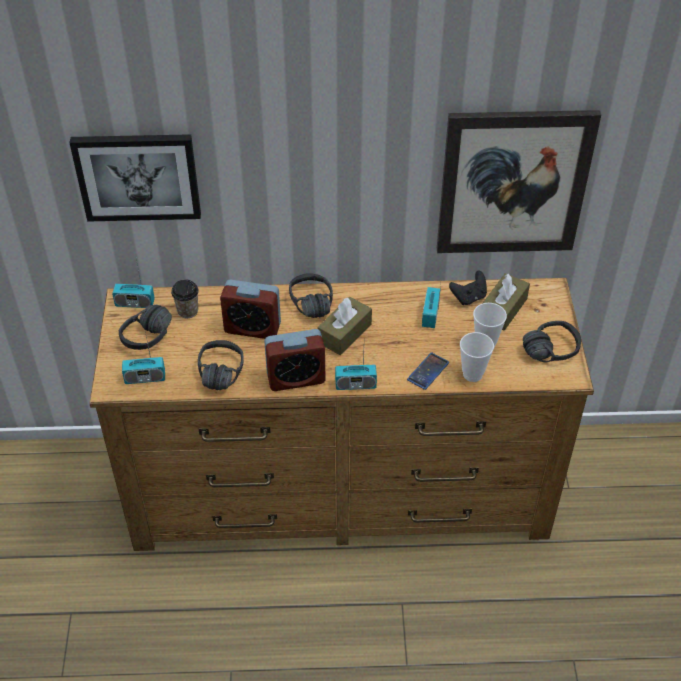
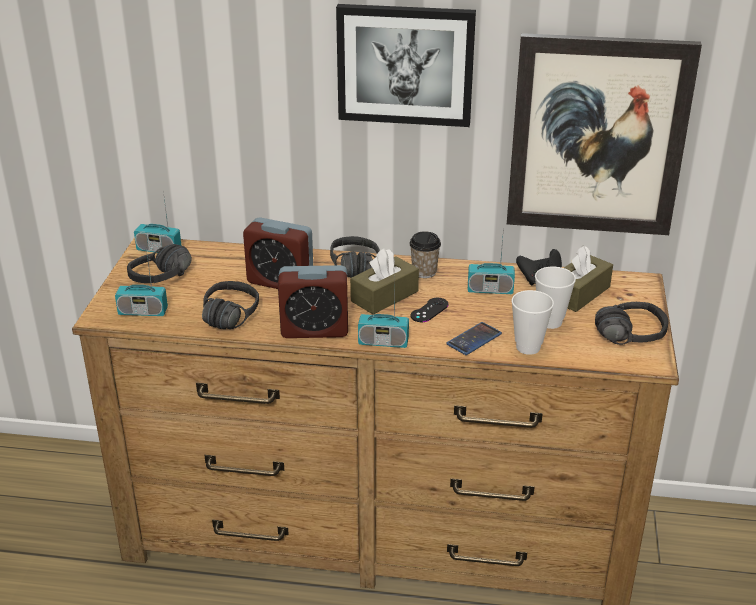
camera: 10 degrees right, 15 degrees down
(138, 176) = (174, 92): picture -> picture (405, 64)
(187, 311) = (213, 261): cup -> cup (424, 272)
(385, 344) = (429, 310): none -> black game controller
(430, 314) = (490, 290): radio -> radio turned 105 degrees counterclockwise

